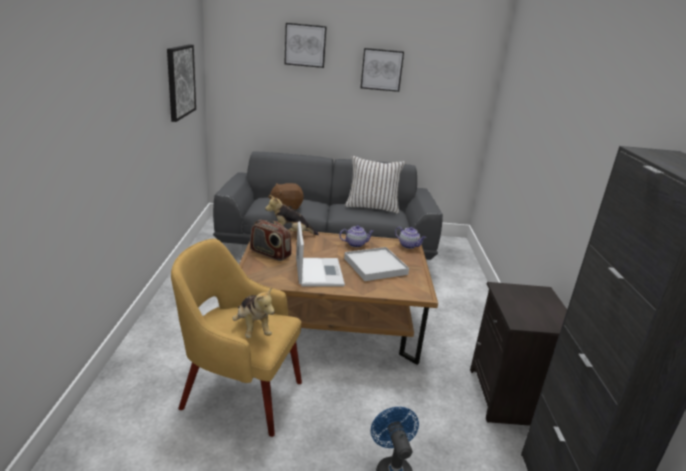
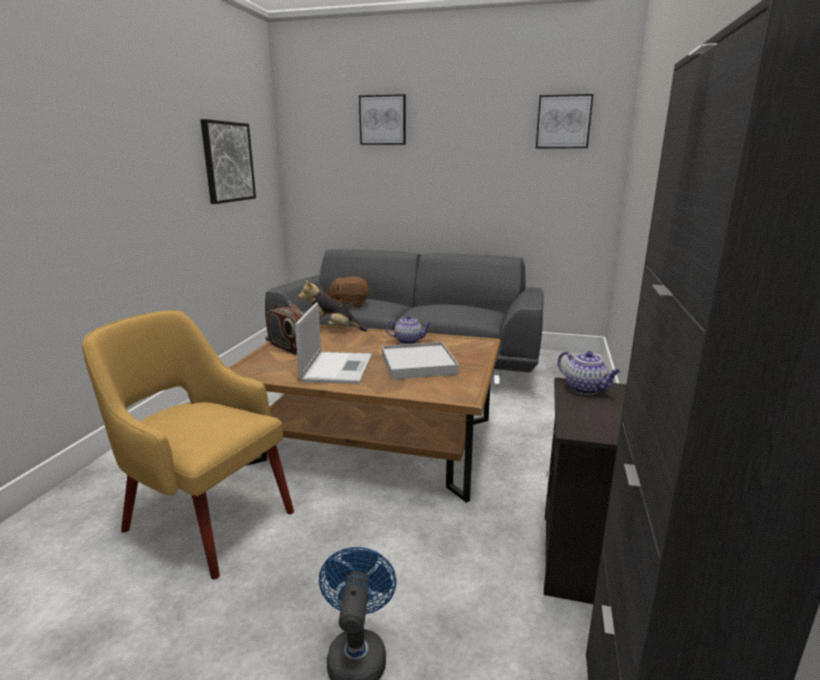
camera: 15 degrees right, 5 degrees down
(252, 328) = (203, 425): plush toy -> none
(372, 207) = (457, 306): white pillow -> none
(381, 69) = (474, 140): picture -> picture (563, 122)
(409, 245) = (480, 343): teapot -> teapot (586, 389)

